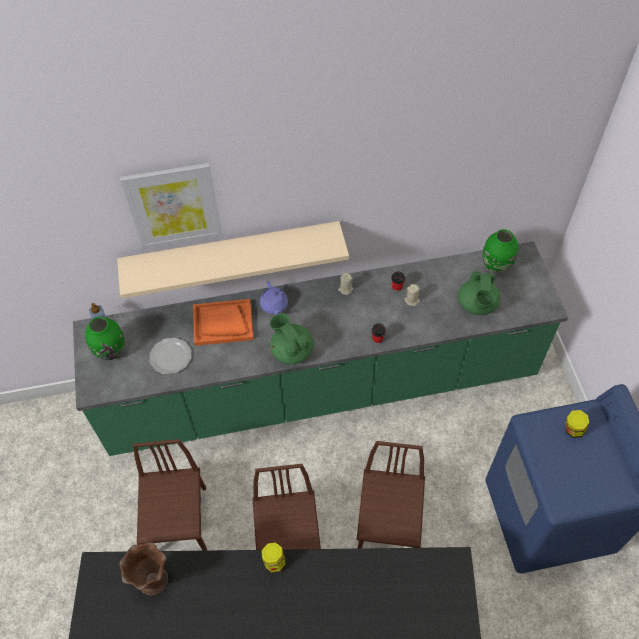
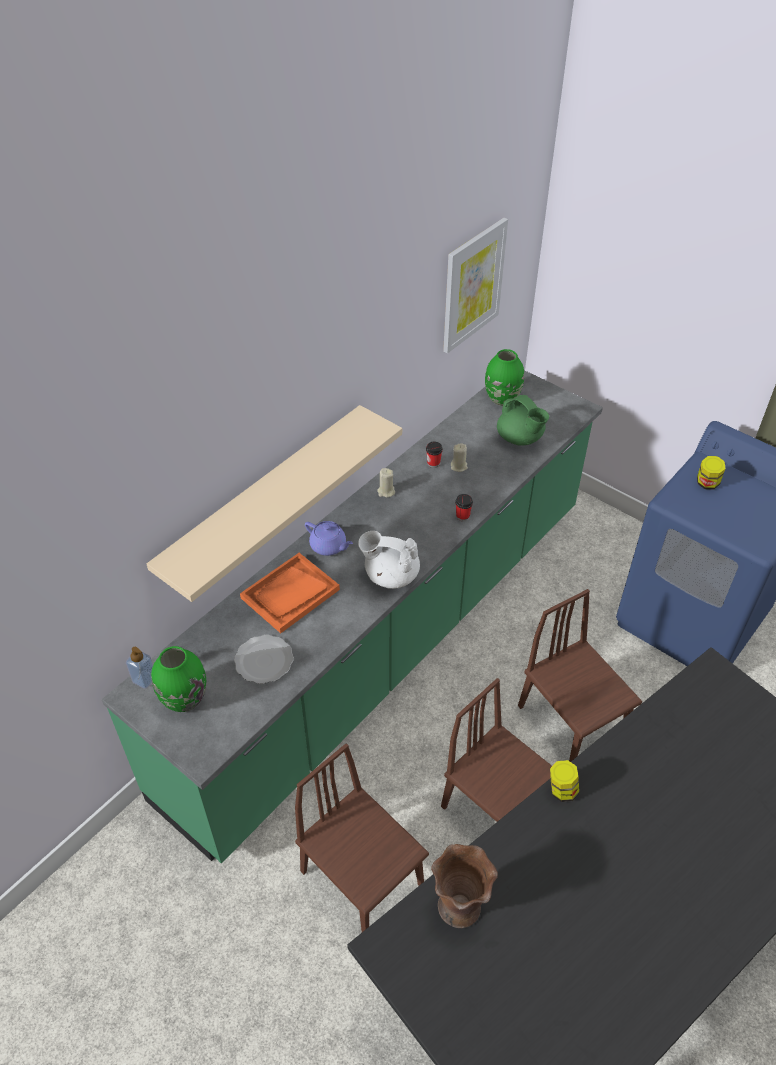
camera: 40 degrees left, 10 degrees down
(173, 205) = (205, 448): picture -> picture (472, 285)
(292, 351) = (390, 575): green teapot -> white teapot

